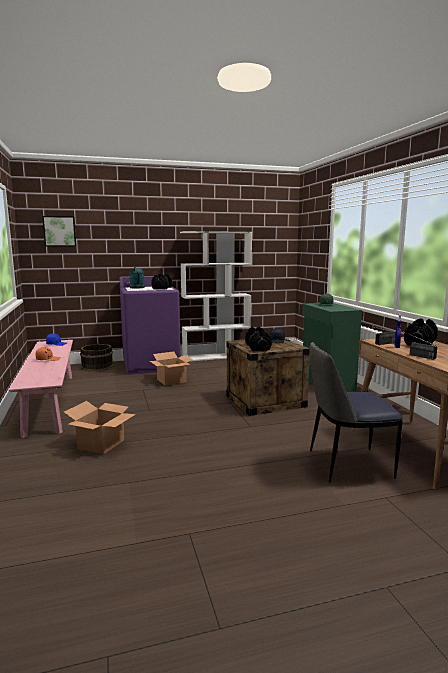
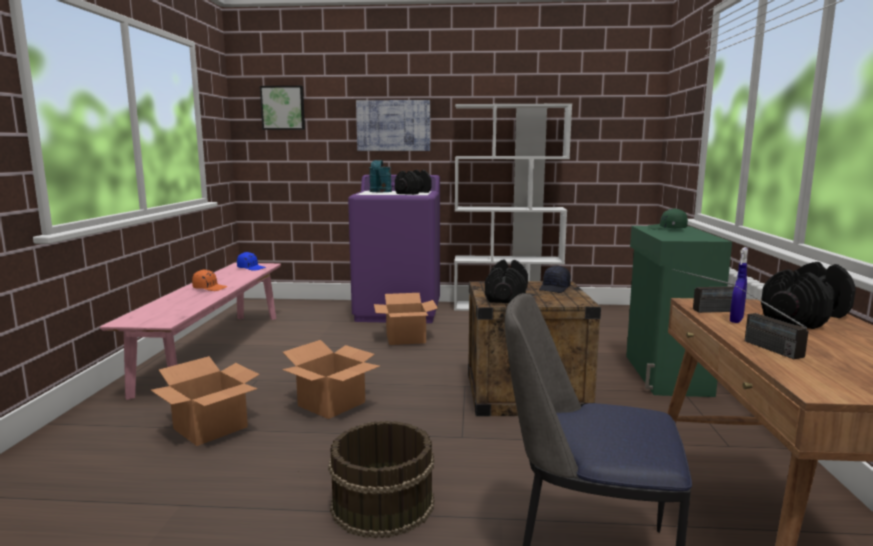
camera: 20 degrees right, 0 degrees up
(97, 366) = (323, 306): brown bucket -> brown bucket (381, 504)
(138, 243) = (393, 125): none -> picture
(162, 421) = (332, 403): none -> cardboard box

